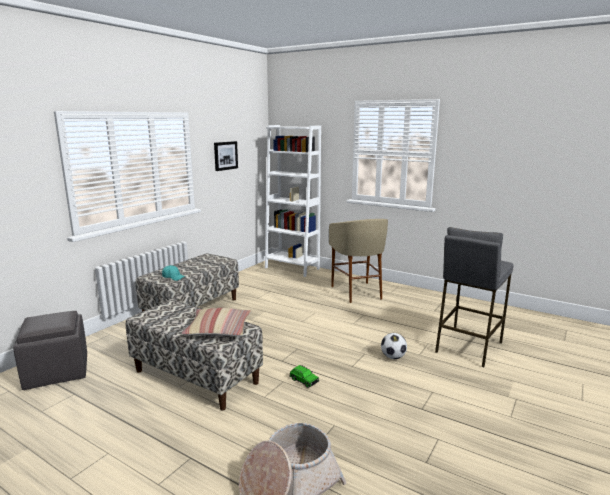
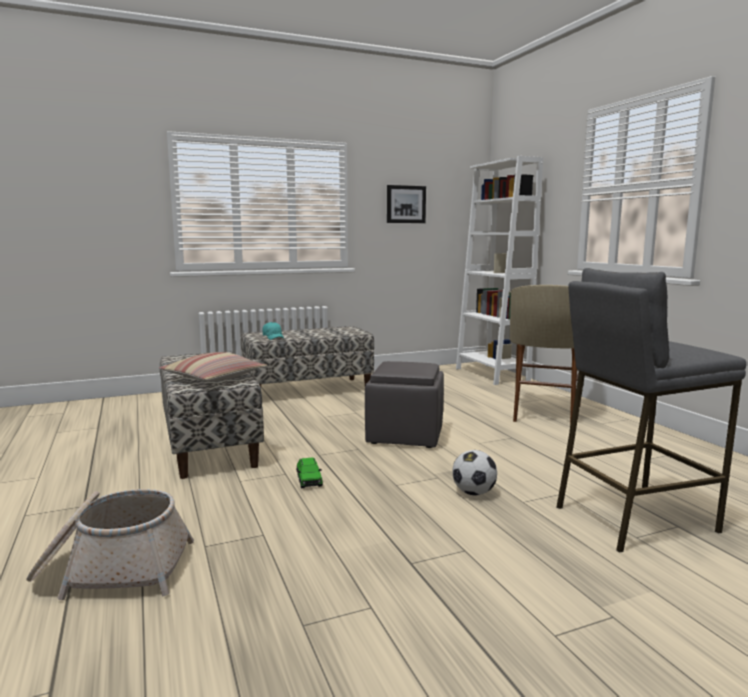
camera: 35 degrees right, 5 degrees down
(56, 372) = (114, 409): grey ottoman -> grey ottoman (404, 435)

